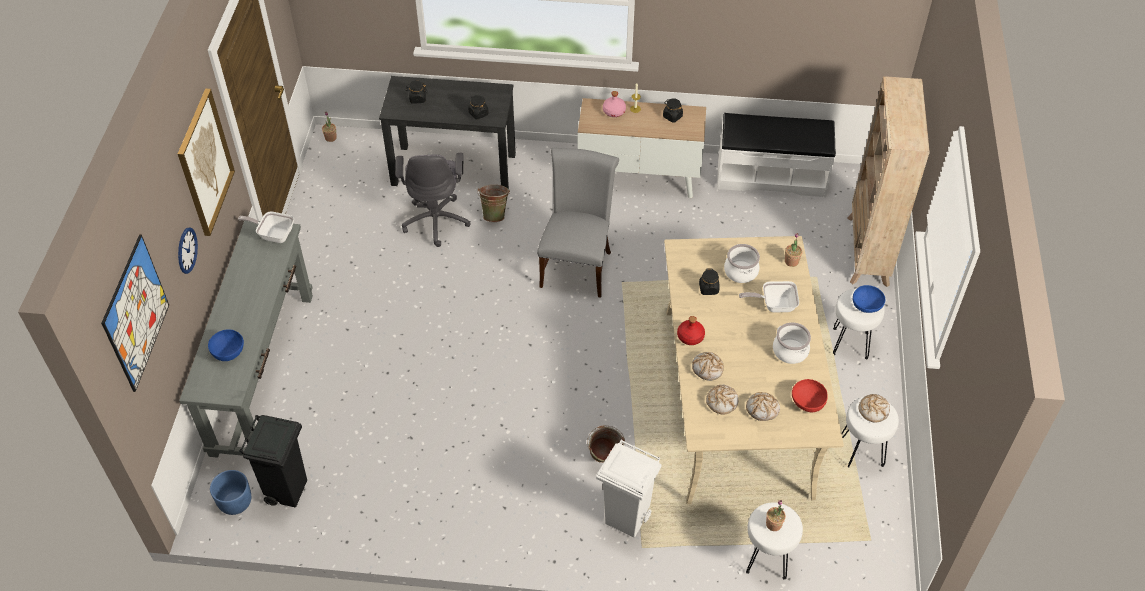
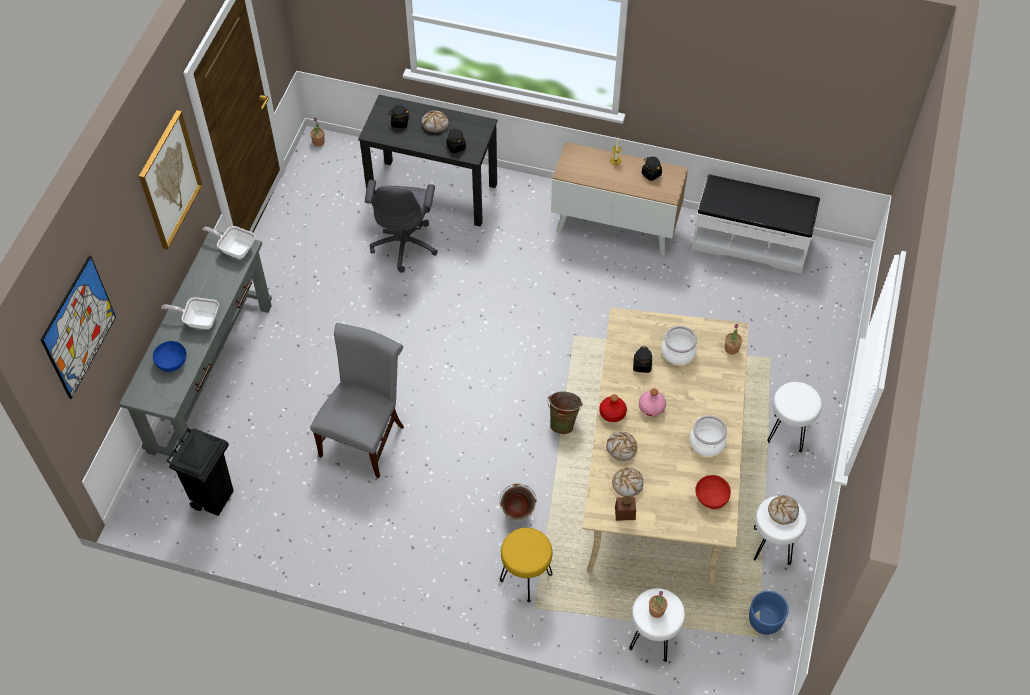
camera: 10 degrees right, 5 degrees up
(187, 250) = (141, 264): wall clock -> none
(235, 502) = (164, 502): blue planter -> blue planter (764, 621)
(495, 214) = (463, 246): green bucket -> green bucket (563, 422)
(577, 265) = (533, 311): grey chair -> grey chair (365, 437)
(614, 111) = (593, 161): pink bottle -> pink bottle (652, 407)
(627, 519) = (526, 578): white trash can -> yellow stool
(726, 430) = (625, 513): none -> brown jar
(762, 409) = (665, 497): bread -> bread (435, 124)
(774, 305) = (703, 392): frying pan -> frying pan (199, 320)
(866, 306) = (803, 402): blue bowl -> none
(867, 251) = (829, 338): beige bookcase -> none

